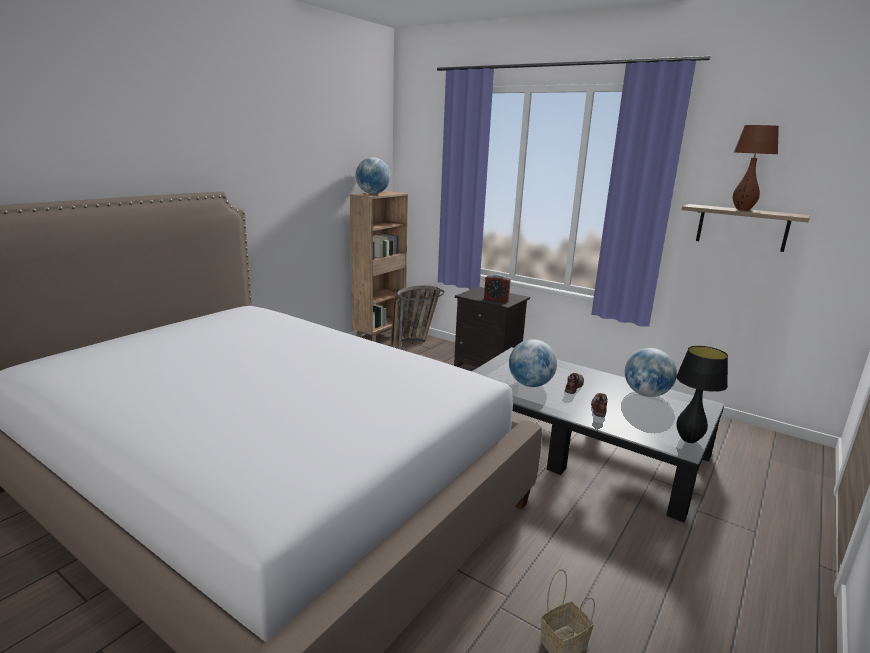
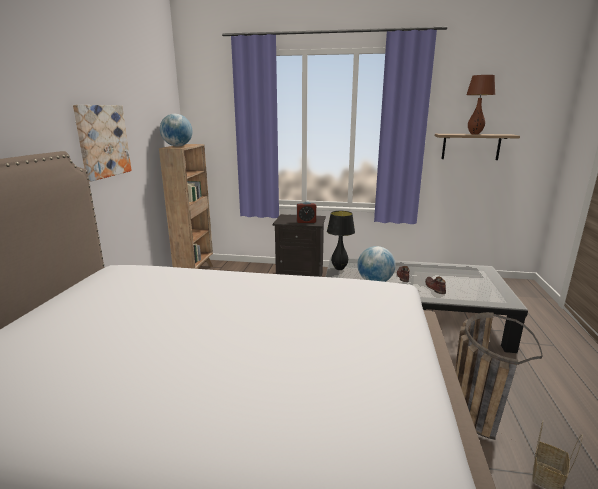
camera: 25 degrees left, 0 degrees up
(277, 184) = (102, 141): none -> picture
(413, 343) = (226, 270): basket -> basket (473, 405)
(646, 394) = (448, 270): globe -> none
(688, 440) = (505, 295): black table lamp -> black table lamp (339, 268)

